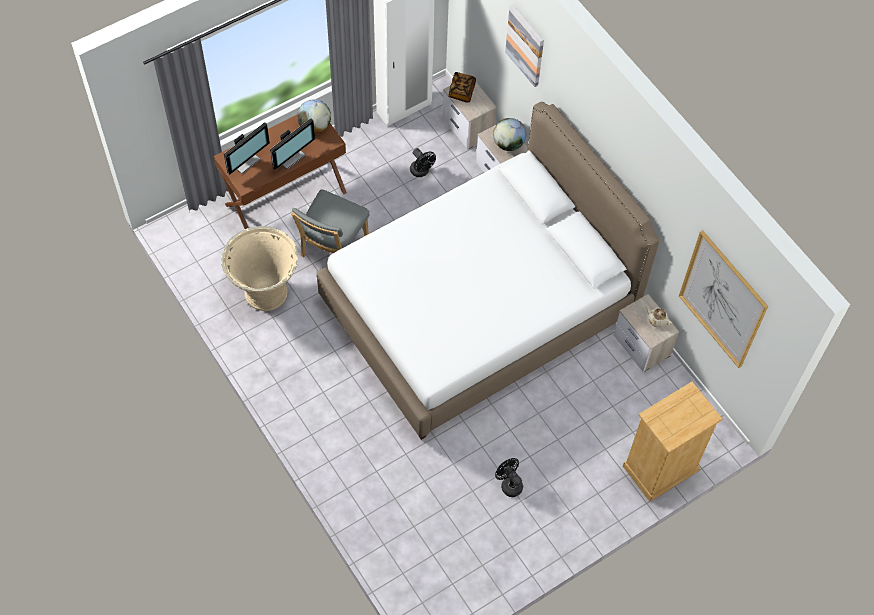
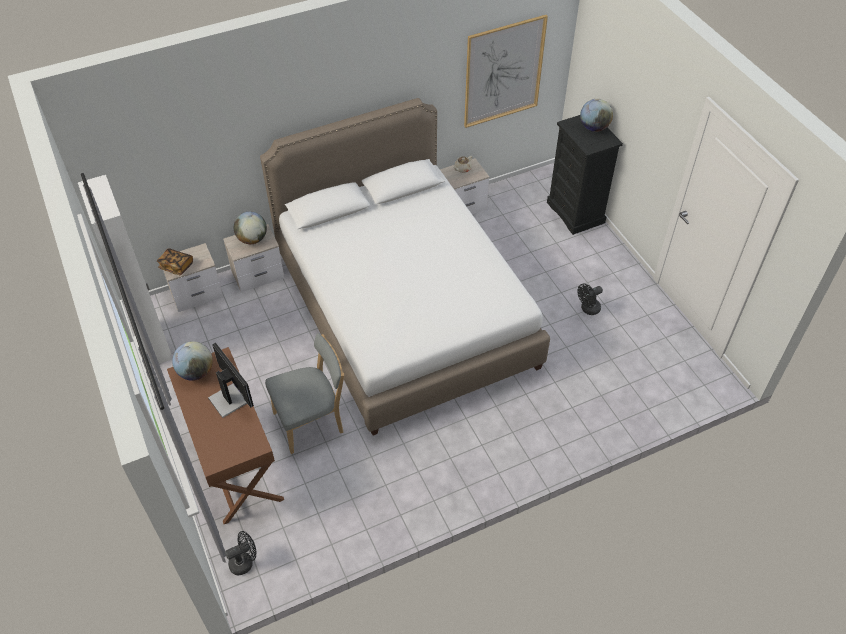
camera: 80 degrees left, 10 degrees down
(244, 160) = (221, 444): monitor -> none
(265, 292) = (352, 489): beige planter -> none
(332, 249) = (312, 422): grey chair -> grey chair turned 60 degrees counterclockwise
(421, 172) = (238, 336): black fan -> black fan (244, 562)
(525, 45) = (212, 131): picture -> none
(660, 469) = (575, 212): beige dresser -> black dresser
(690, 421) = (594, 127): none -> globe

